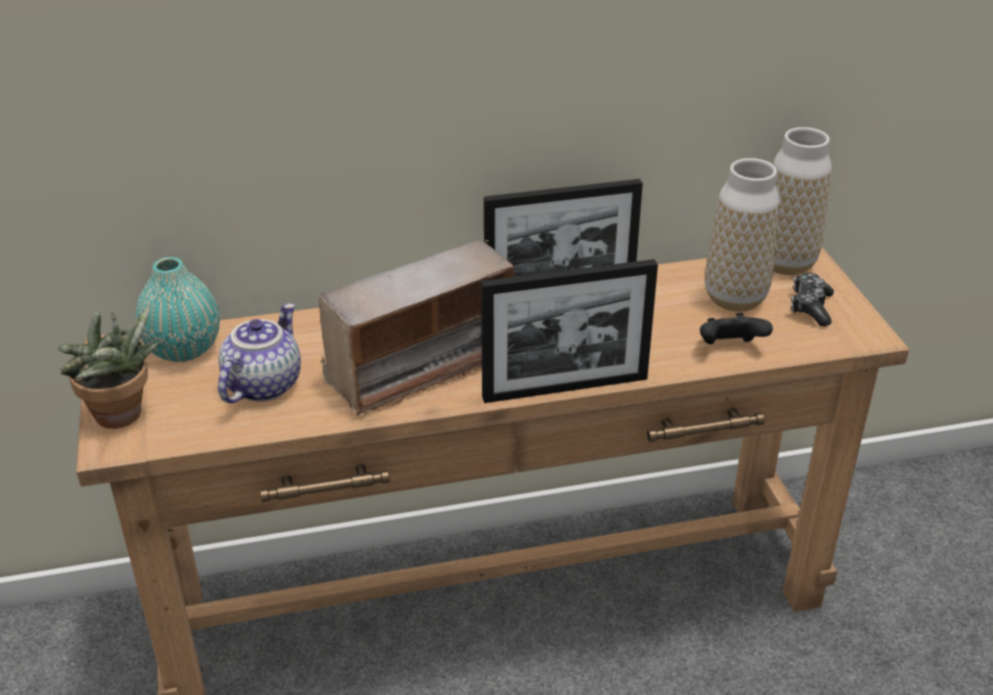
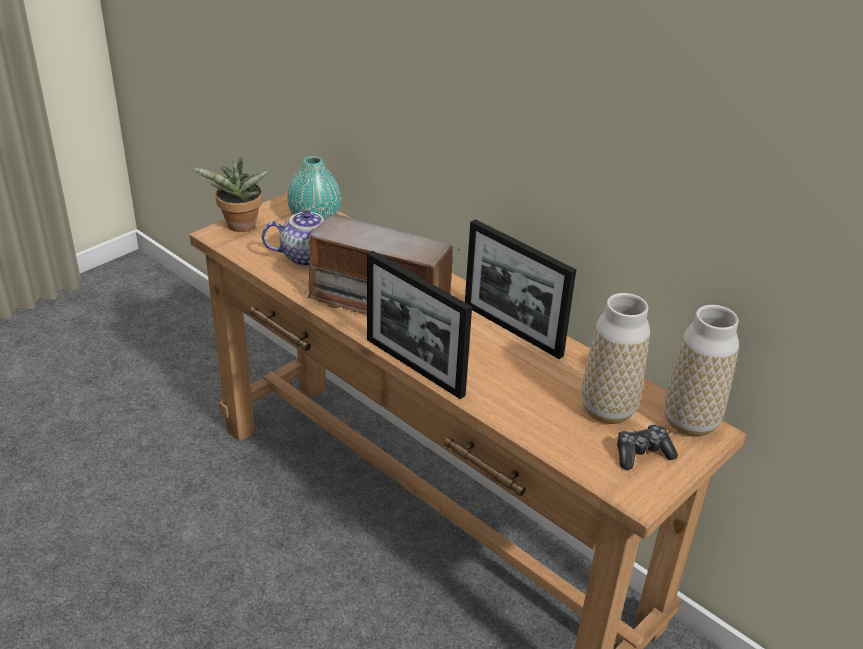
camera: 55 degrees right, 0 degrees up
(729, 348) = (539, 427): black game controller -> none

